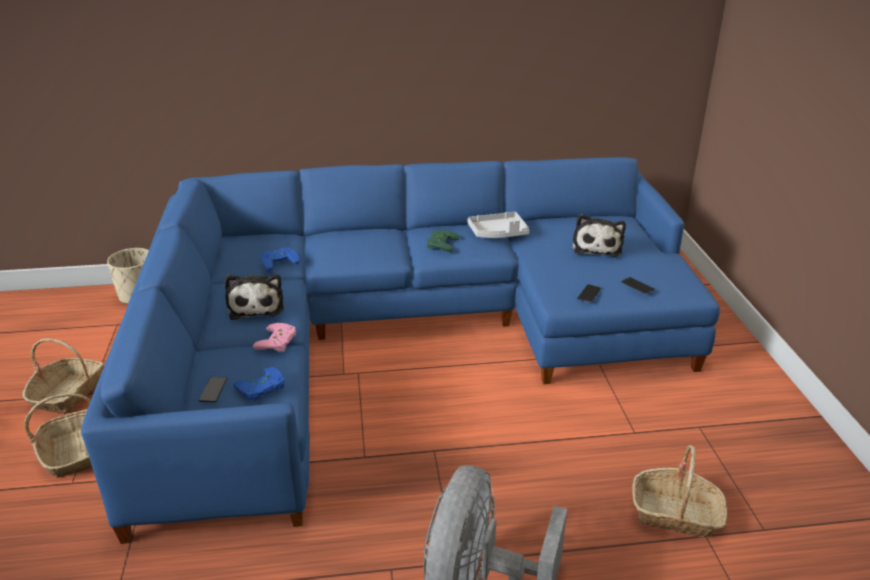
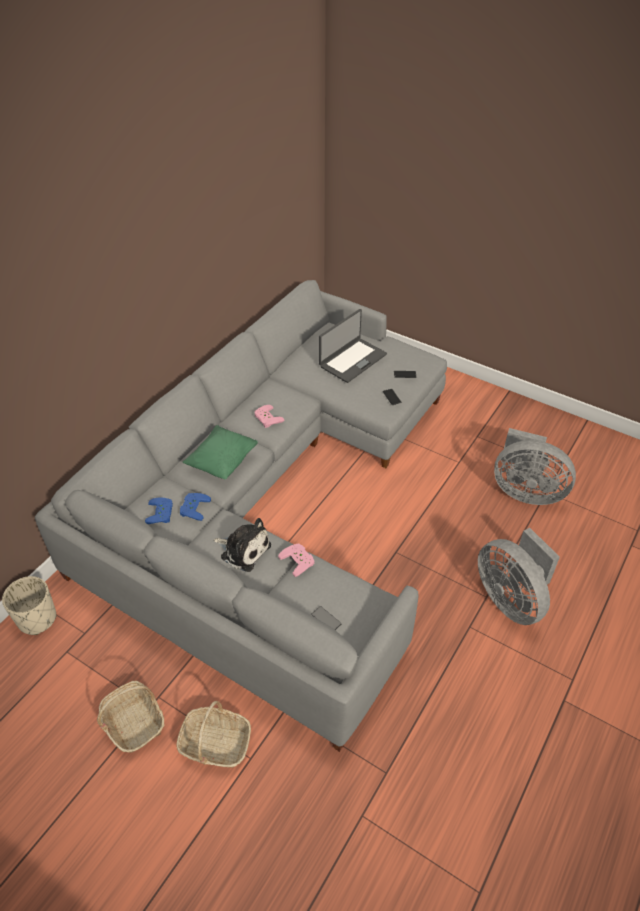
camera: 50 degrees left, 15 degrees up
(262, 388) = (347, 594): blue game controller -> blue game controller (162, 513)
(353, 248) = (222, 462): none -> green pillow
(399, 337) = (272, 501): blue sofa -> grey sofa
(440, 243) = (266, 418): green game controller -> pink game controller
(498, 233) = (285, 386): grey tray -> none
(597, 246) = (352, 360): plush toy -> laptop
(676, 514) = (525, 491): basket -> grey fan

